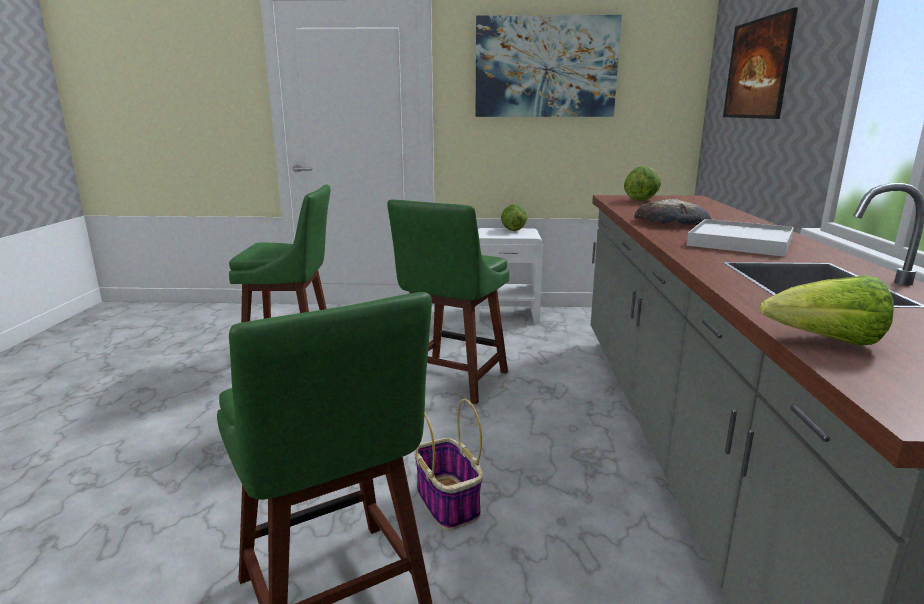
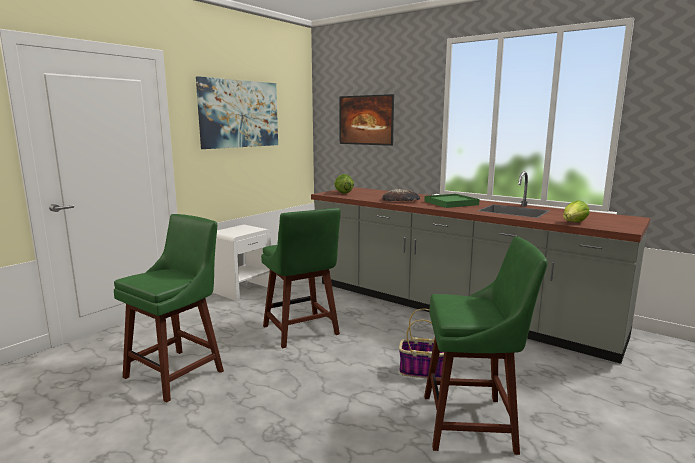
camera: 55 degrees left, 5 degrees down
(512, 230) = (237, 228): lettuce -> none
(739, 242) = (451, 203): white tray -> green tray

